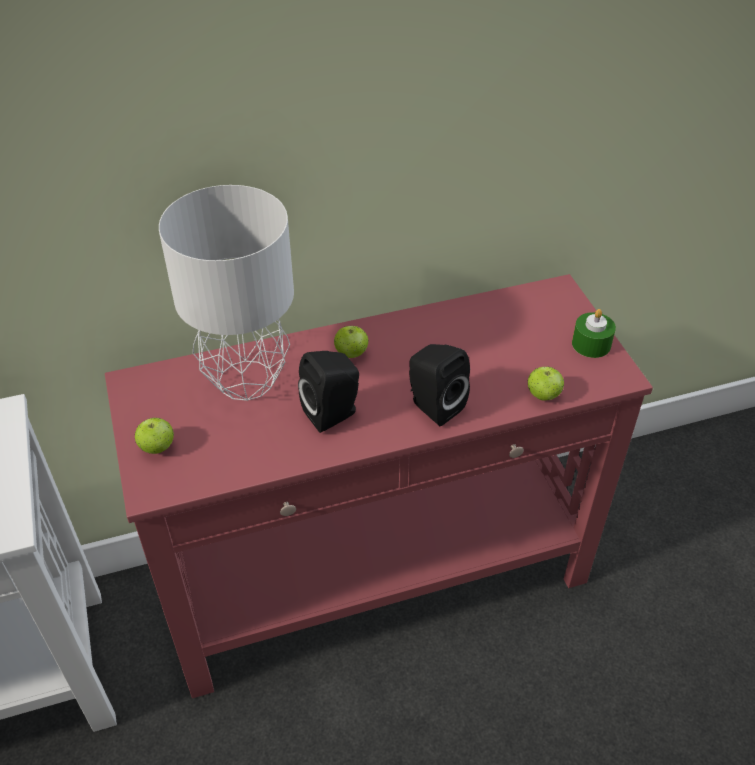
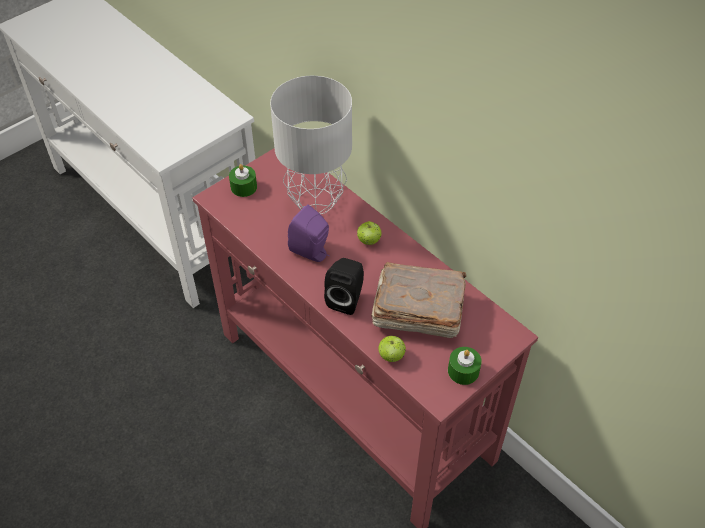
camera: 65 degrees right, 5 degrees up
(157, 447) = (243, 187): apple -> green candle
(334, 413) = (312, 252): black speaker -> purple speaker
(485, 350) = (417, 310): none -> brown book

